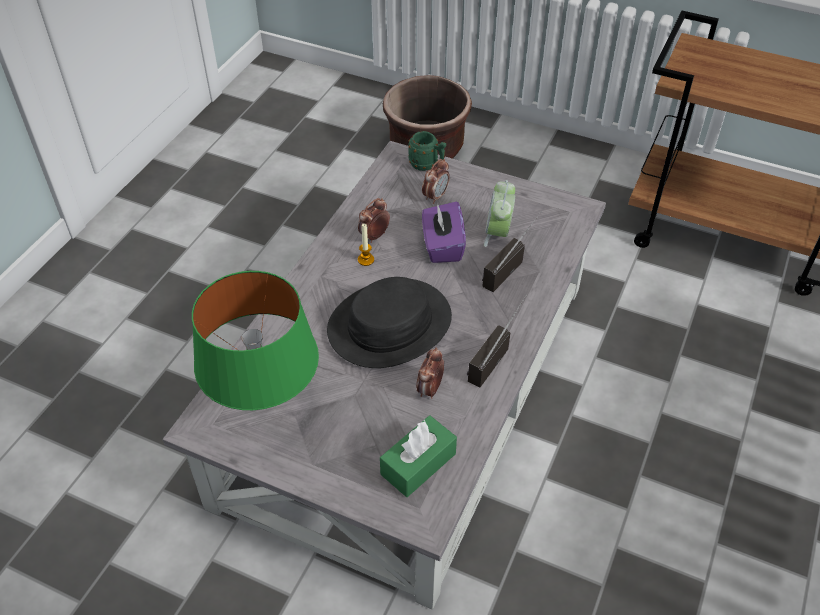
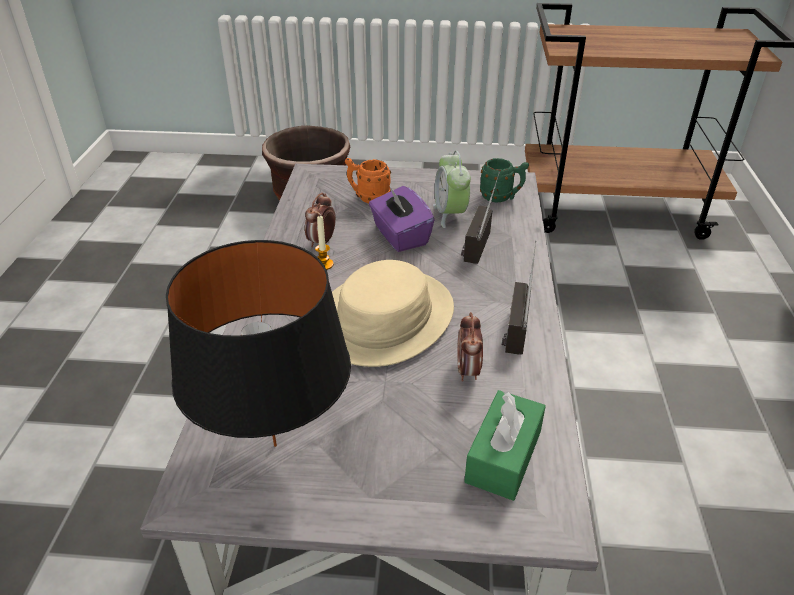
camera: 20 degrees left, 10 degrees down
(265, 407) = (274, 445): green table lamp -> black table lamp
(390, 325) = (384, 318): black hat -> beige hat
(427, 166) = (345, 175): green mug -> green mug (501, 197)
(435, 196) = (368, 197): alarm clock -> orange mug

